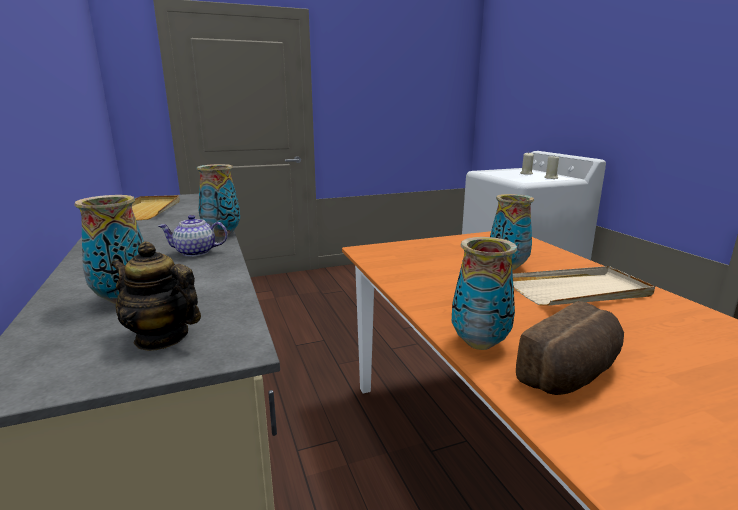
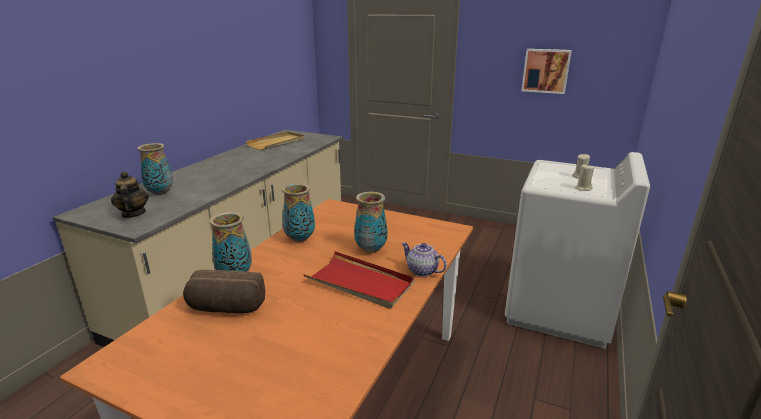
camera: 45 degrees right, 5 degrees up
(196, 252) = (229, 178): teapot -> teapot (422, 271)
(222, 234) = (263, 170): vase -> vase (299, 239)
(400, 101) = (546, 71): none -> picture
(580, 291) = (360, 283): beige tray -> red tray

